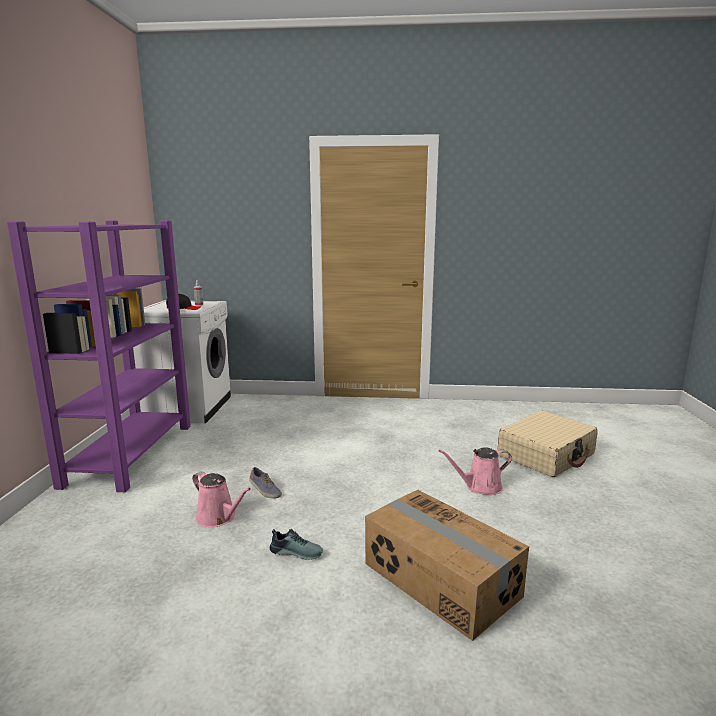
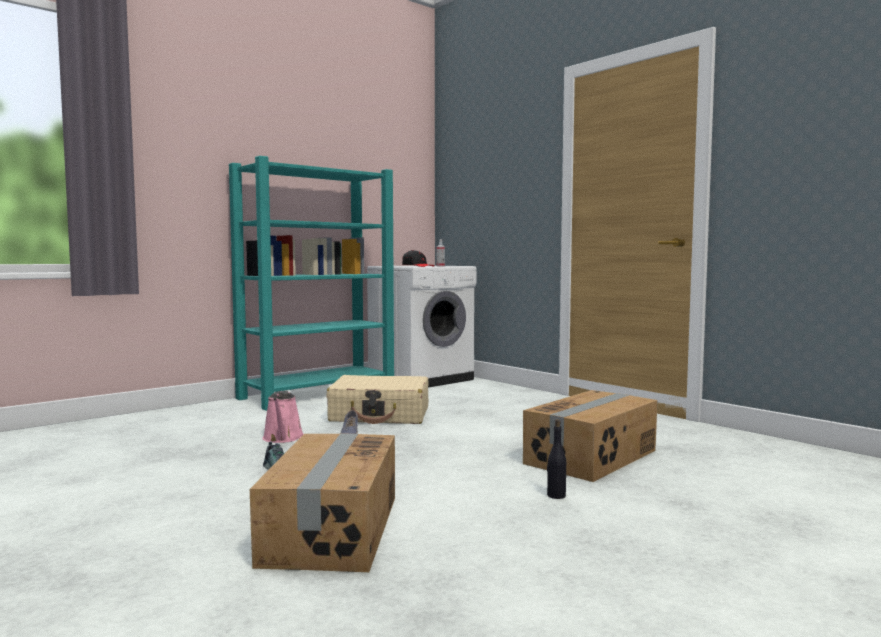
camera: 45 degrees right, 10 degrees down
(130, 454) = (317, 394): purple bookcase -> turquoise bookcase
(438, 448) = (592, 457): none -> cardboard box
(480, 487) = (556, 495): pink watering can -> black bottle
(546, 455) = (740, 504): beige suitcase -> beige suitcase (380, 415)

